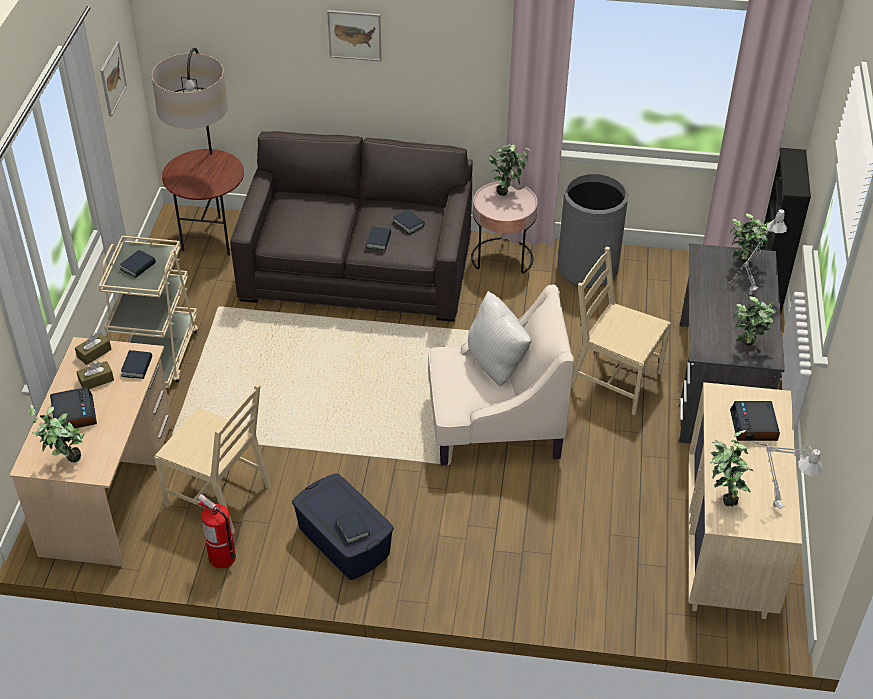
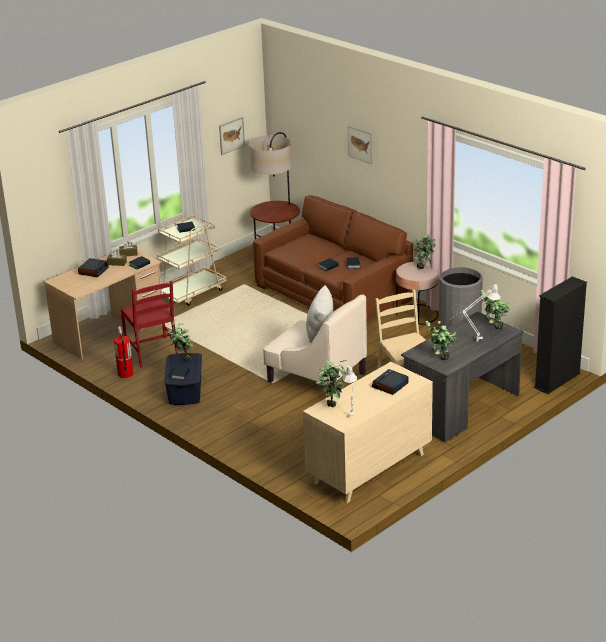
camera: 40 degrees right, 15 degrees down
(65, 462) = (69, 285): potted plant -> potted plant (183, 360)
(219, 495) = (153, 352): beige chair -> red chair
(358, 268) = (333, 293): grey sofa -> brown sofa

